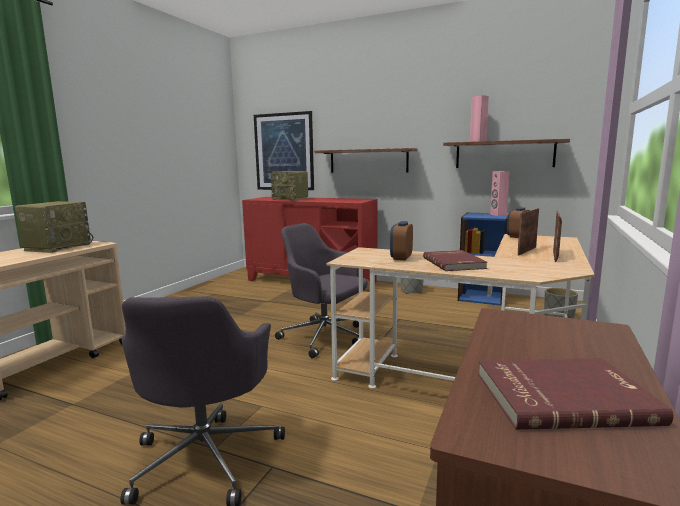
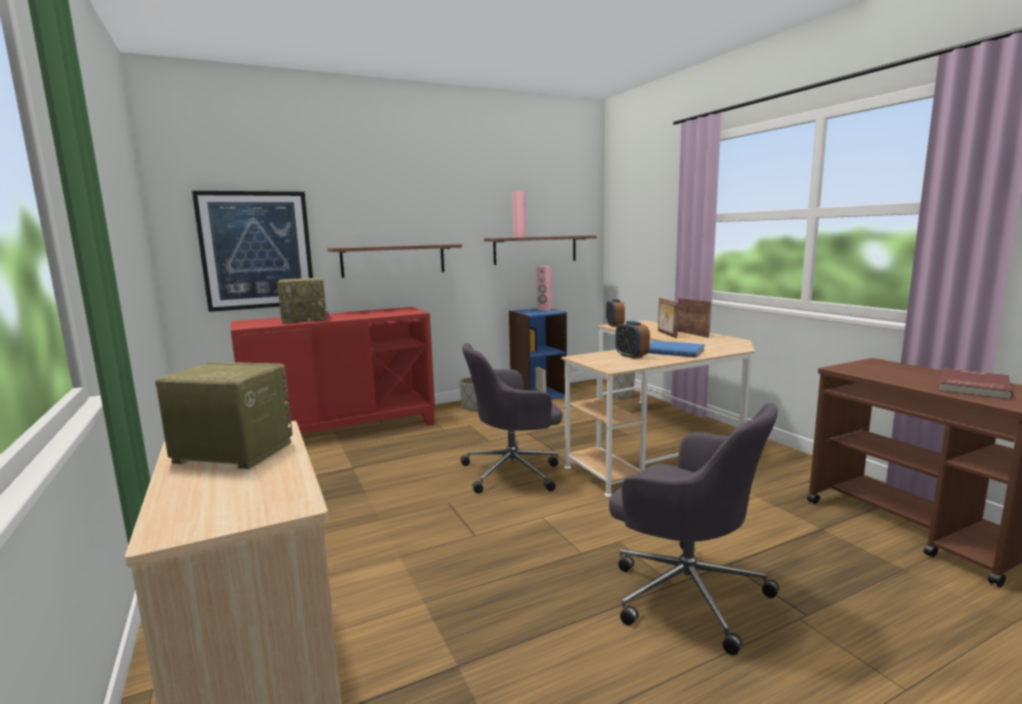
camera: 50 degrees left, 0 degrees up
(58, 247) = (231, 453): radio -> radio turned 45 degrees counterclockwise
(454, 263) = (674, 351): red book -> blue book

